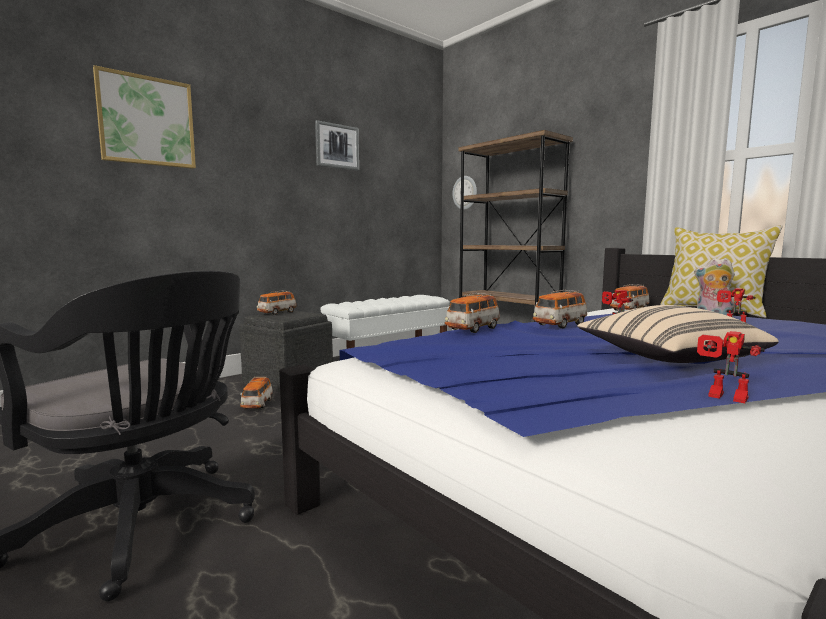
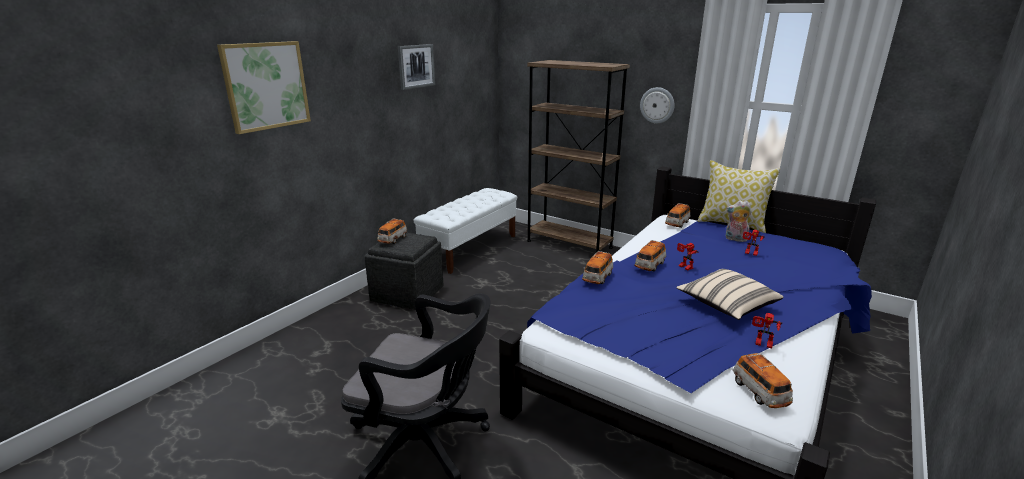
camera: 15 degrees left, 15 degrees up
(257, 404) = (405, 326): toy car -> toy car (759, 392)
(465, 192) = (524, 91): wall clock -> wall clock (657, 105)

